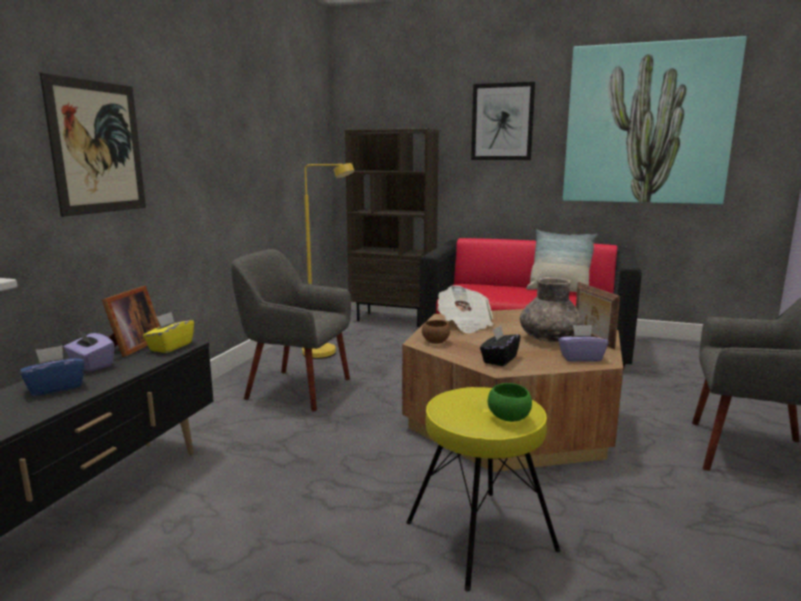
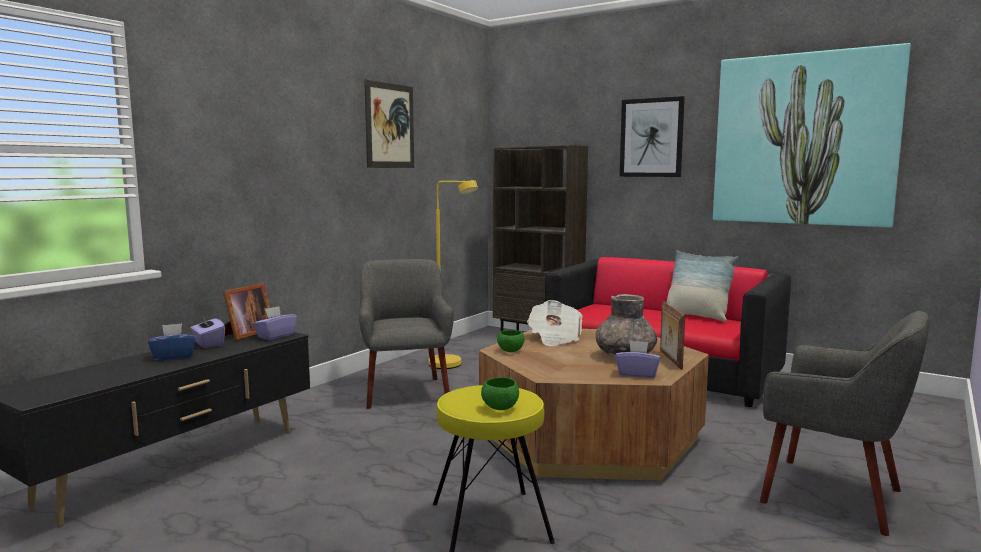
camera: 15 degrees right, 5 degrees down
(97, 147) = (239, 168): picture -> picture (390, 125)
(170, 347) = (275, 336): yellow tissue box -> purple tissue box
(297, 388) = (405, 392): grey armchair -> grey armchair turned 45 degrees clockwise
(435, 342) = (510, 351): brown bowl -> green bowl
(499, 359) = (555, 369): black tissue box -> none

